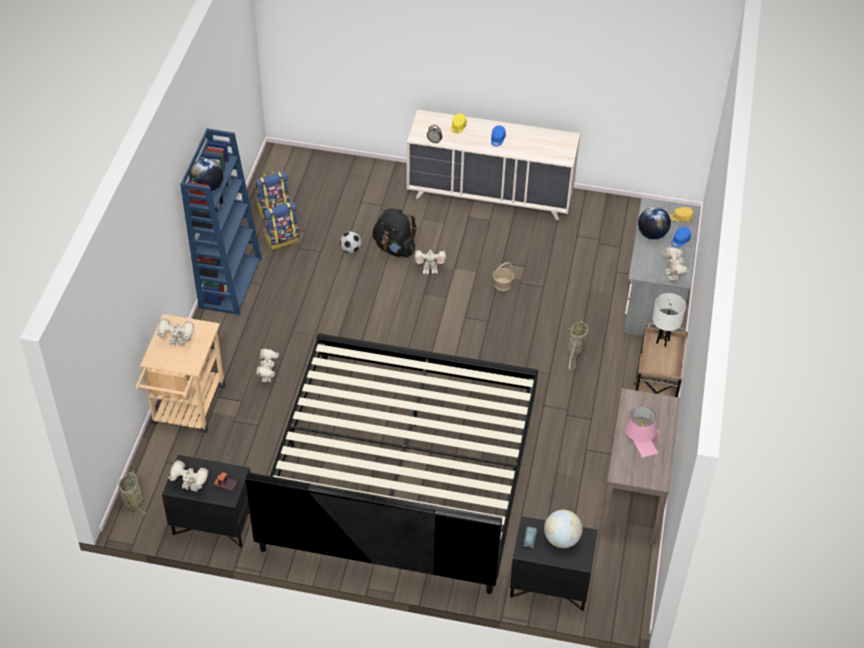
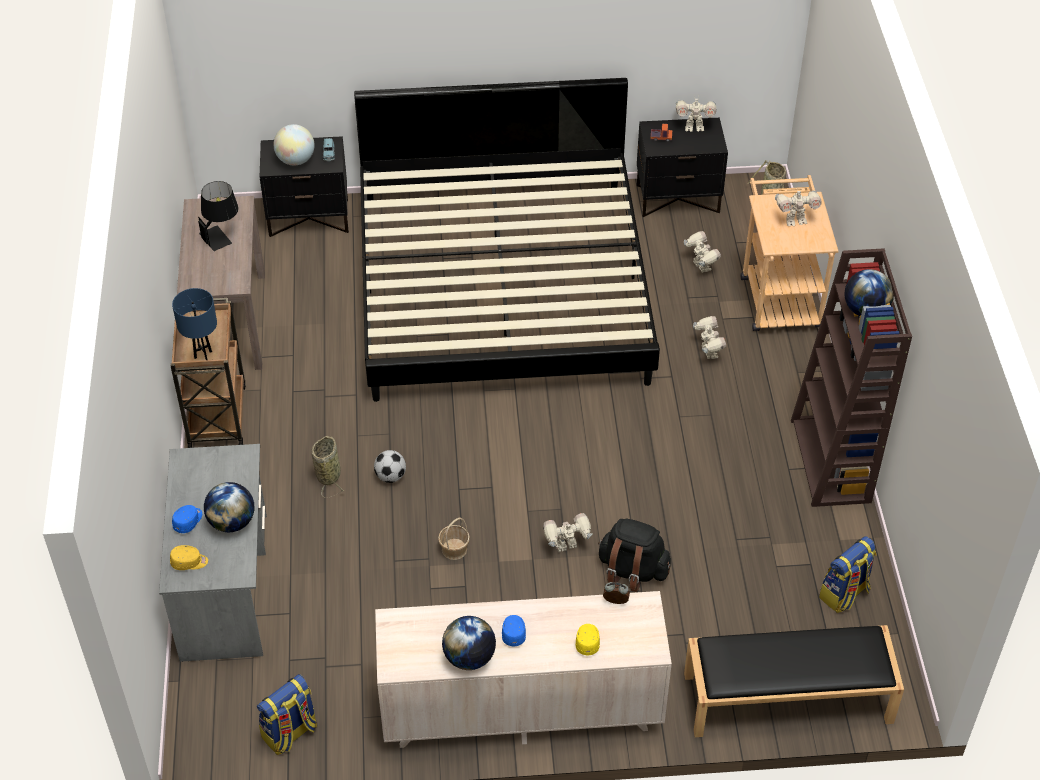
camera: 165 degrees right, 0 degrees up
(230, 282) = (831, 461): blue bookcase -> brown bookcase
(282, 239) = (801, 545): backpack -> backpack (290, 733)
(339, 168) = (786, 698): none -> black bench
(351, 250) = (694, 551): football -> football (390, 476)
(526, 133) = (469, 658): none -> globe
(639, 446) = (221, 235): pink table lamp -> black table lamp
(662, 342) = (203, 355): white table lamp -> blue table lamp
(673, 275) = (196, 462): toy robot -> toy robot (700, 267)

